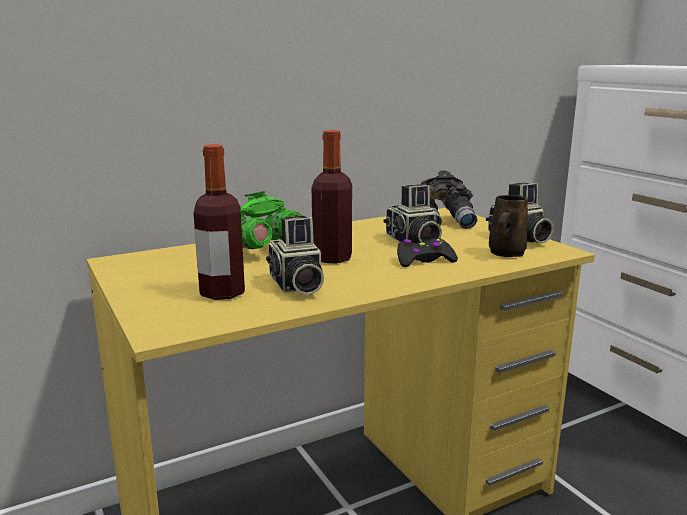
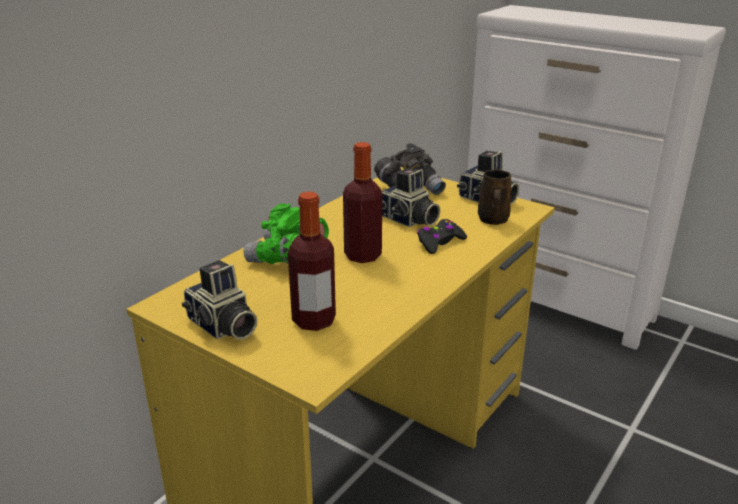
camera: 25 degrees left, 10 degrees up
(295, 286) = (367, 296): camera -> camera (222, 327)

